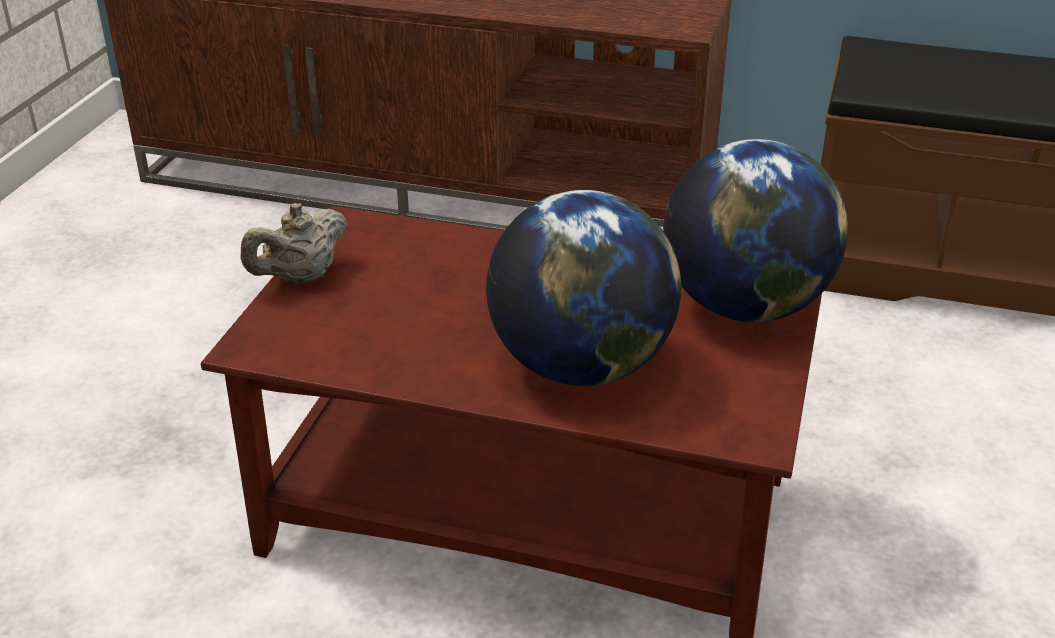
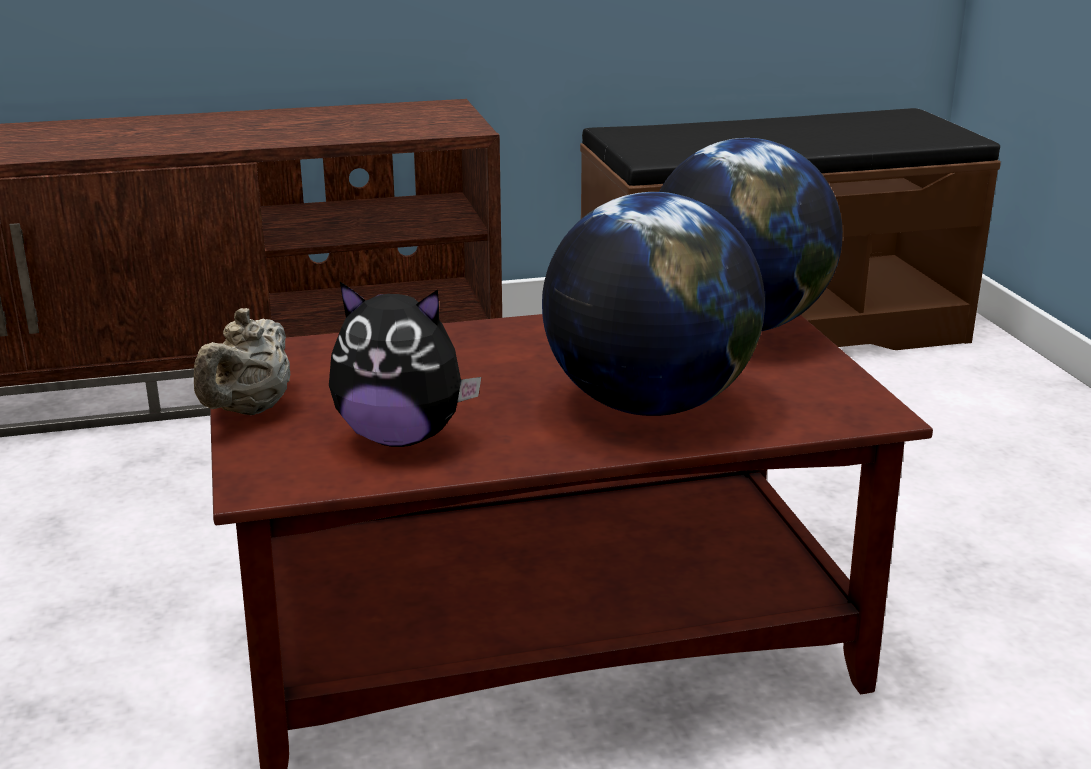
camera: 30 degrees left, 10 degrees down
(374, 336) = (401, 437): none -> plush toy

